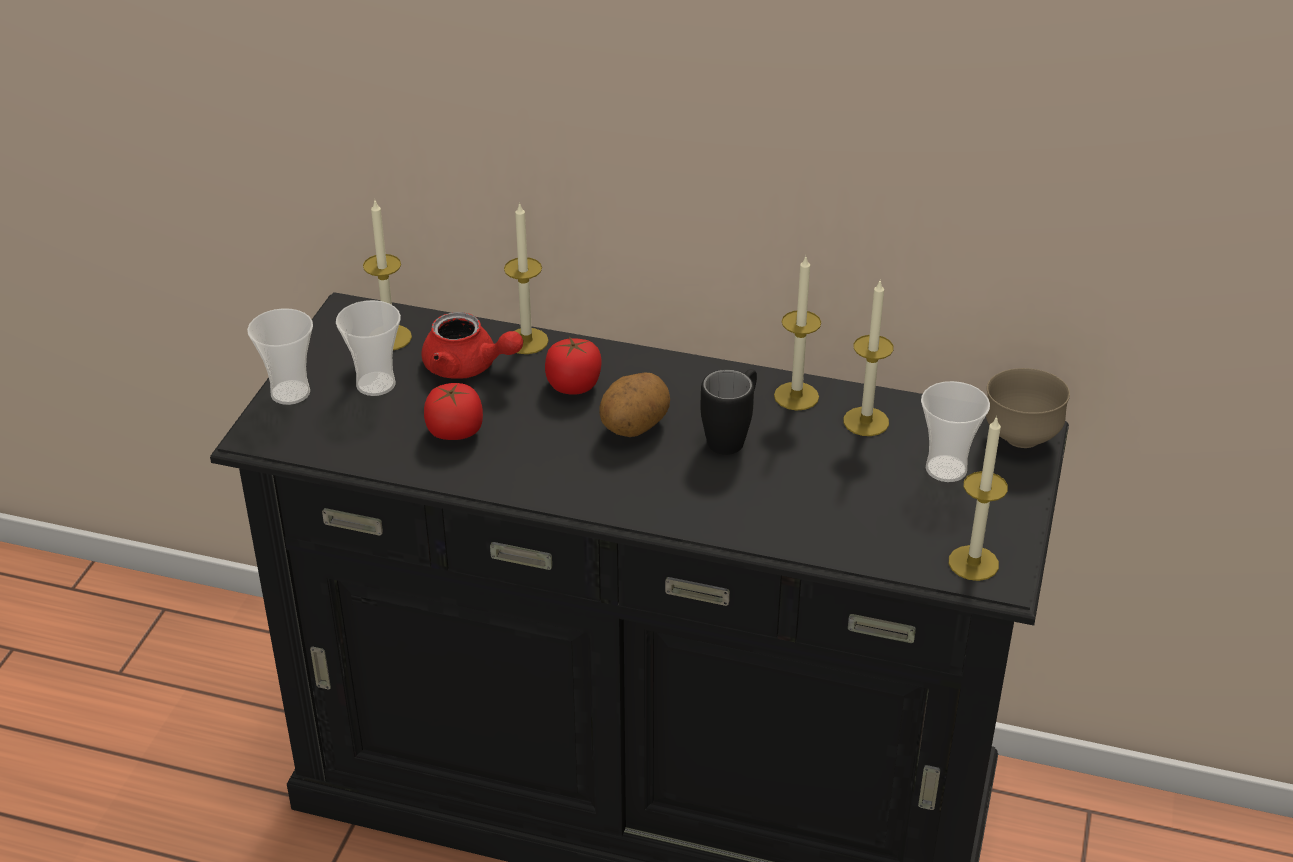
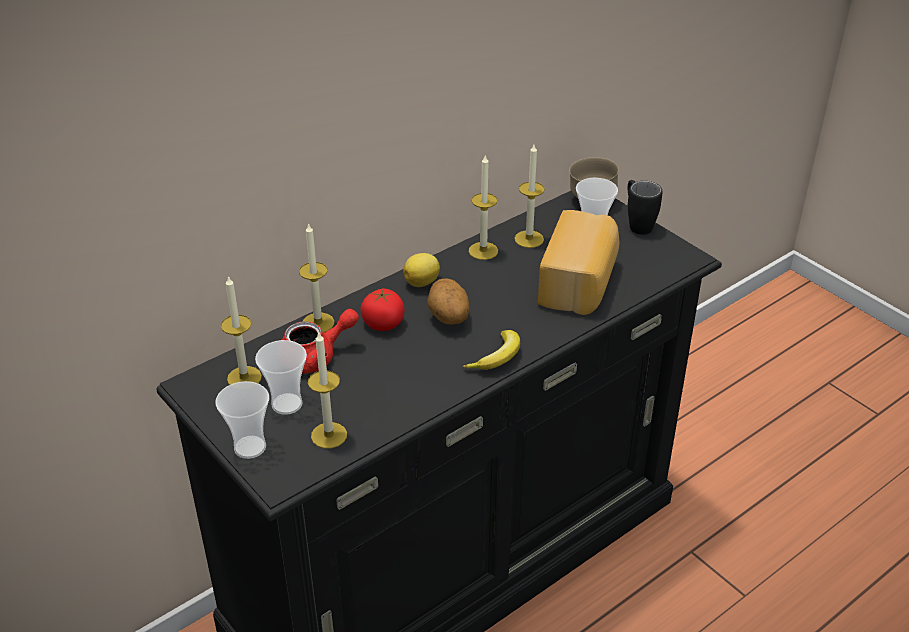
camera: 55 degrees left, 0 degrees up
(455, 431) = (374, 390): tomato -> none
(601, 496) = (497, 357): none -> banana
(680, 379) = (422, 282): none -> lemon
(732, 436) = (494, 287): black mug -> black mug (637, 224)
(822, 502) = (579, 283): none -> bread
(973, 563) = (671, 259): candle -> candle (329, 435)

